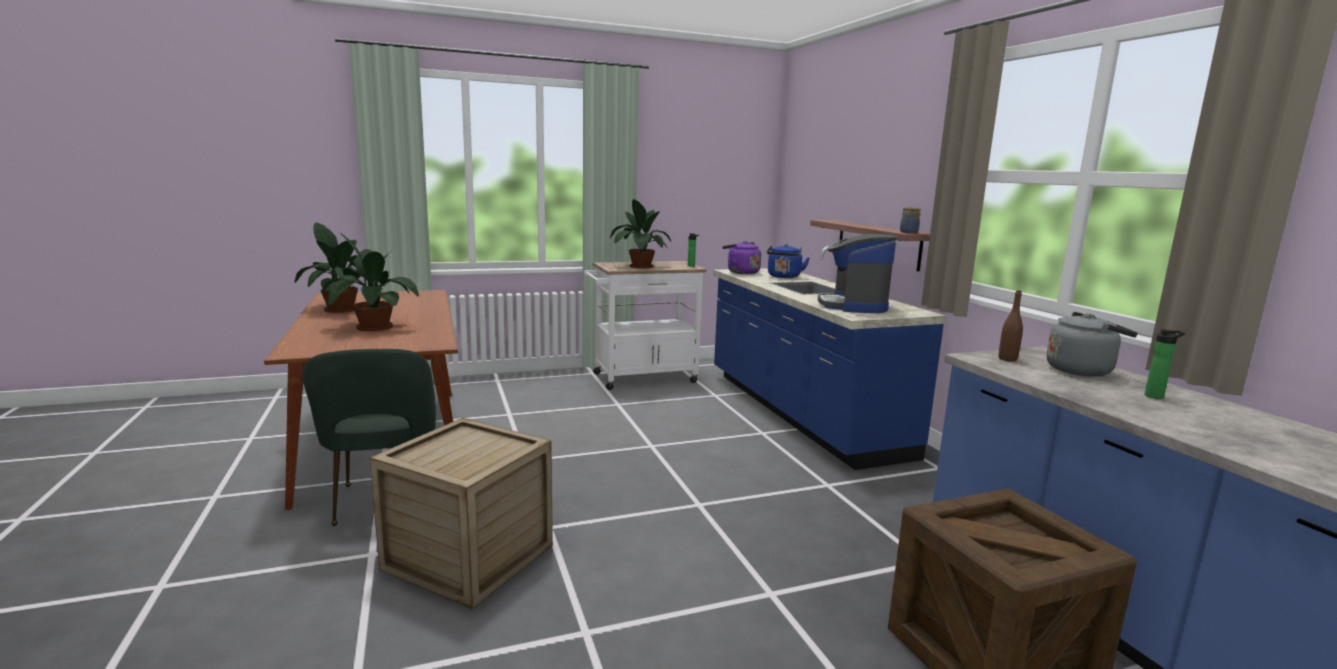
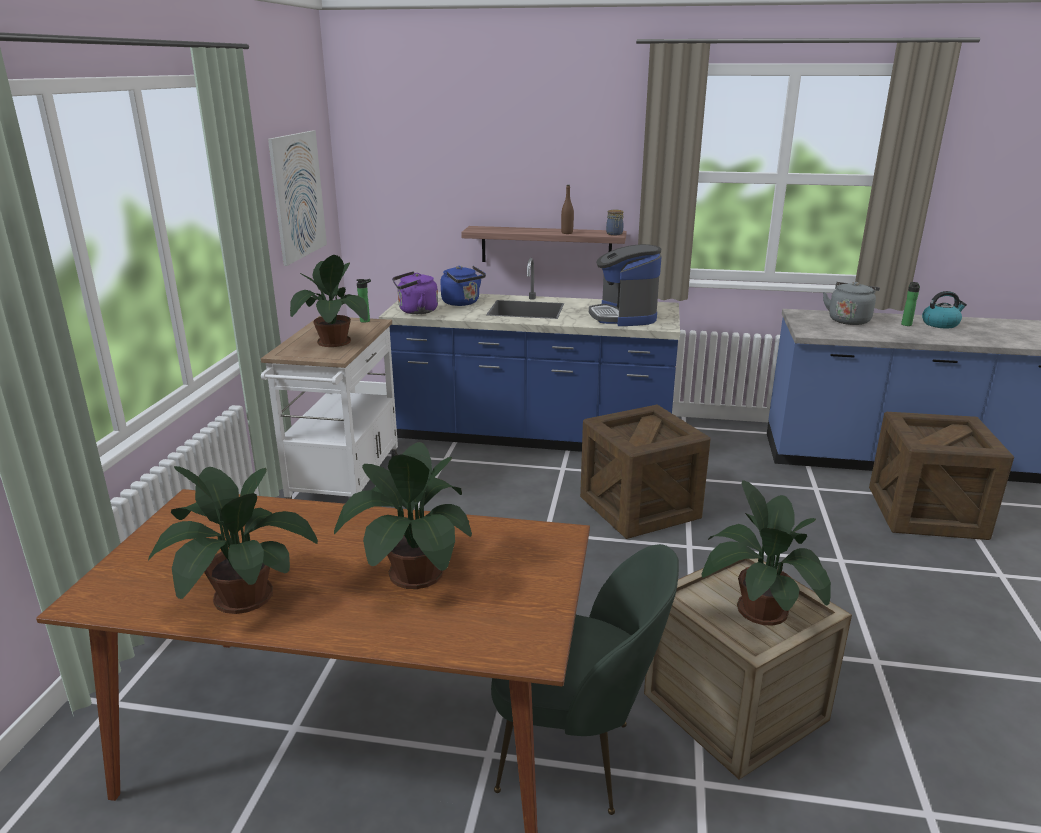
camera: 60 degrees left, 10 degrees up
(463, 454) = (758, 607): none -> potted plant
(713, 179) = (298, 196): none -> picture
(738, 473) = (639, 508): none -> crate
(853, 306) = (623, 316): coffee machine -> coffee machine turned 45 degrees clockwise
(1007, 359) = (816, 327): brown bottle -> brown bottle (567, 233)
(1223, 415) = (940, 324): none -> kettle

